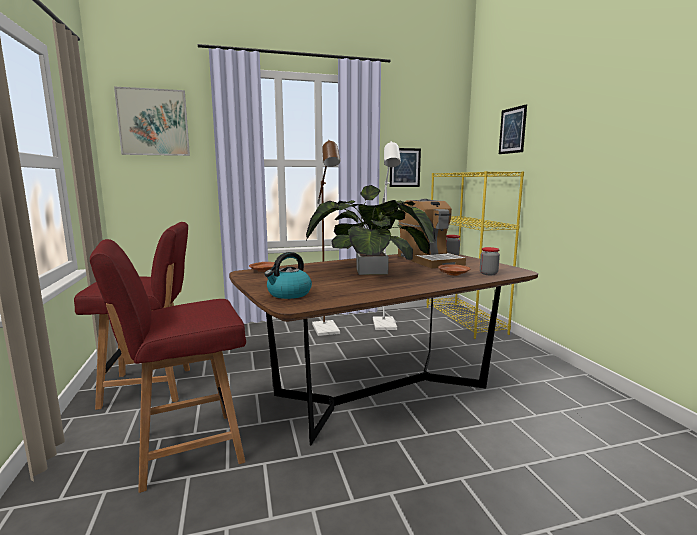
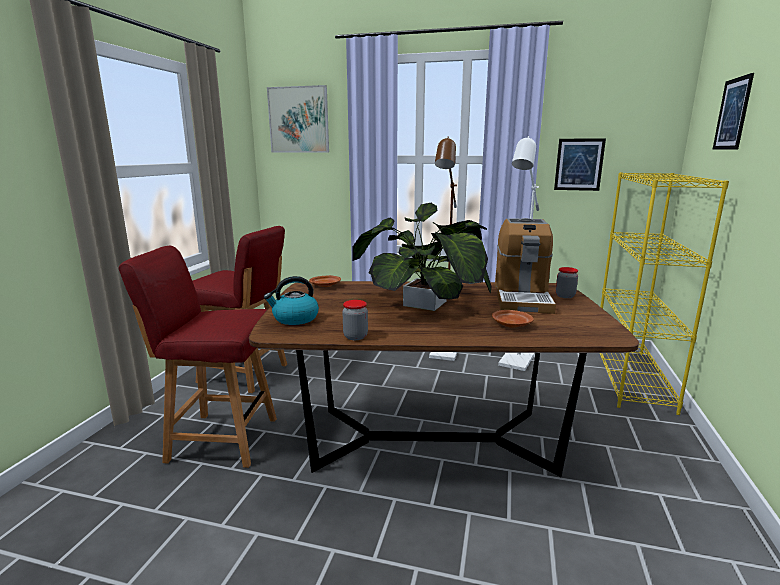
camera: 30 degrees right, 5 degrees up
(488, 273) = (559, 332): jar -> jar (355, 336)

